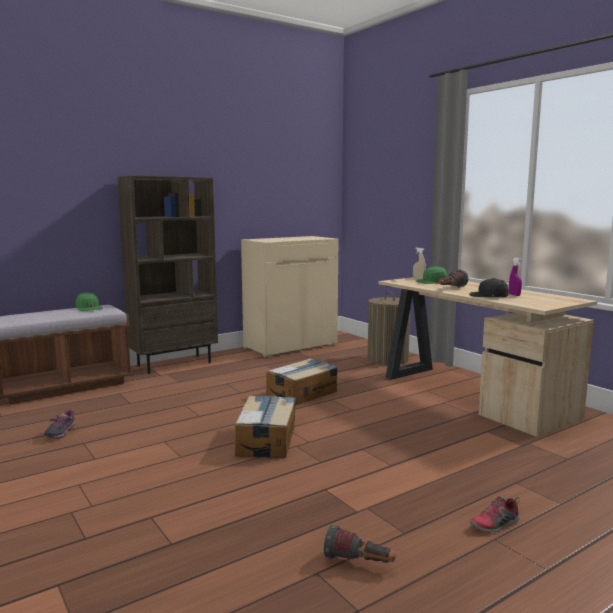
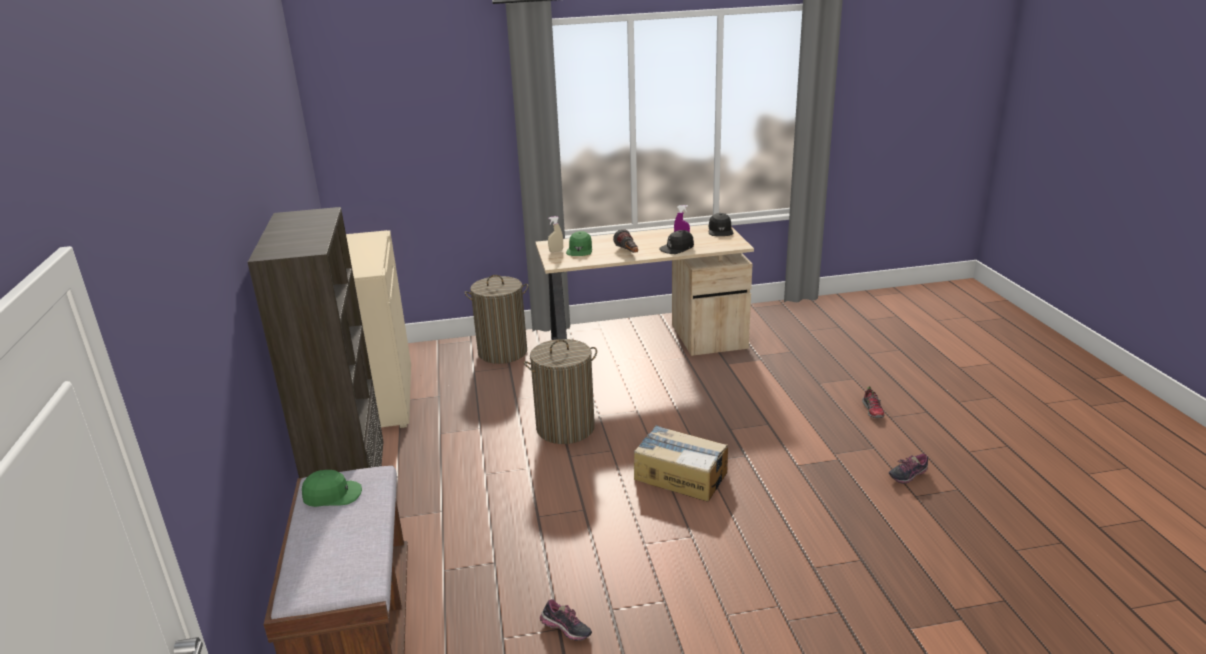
camera: 65 degrees left, 15 degrees up
(302, 393) = (565, 428): cardboard box -> laundry basket
(359, 563) = (907, 476): flashlight -> shoe
(565, 300) = (720, 231): none -> black cap

